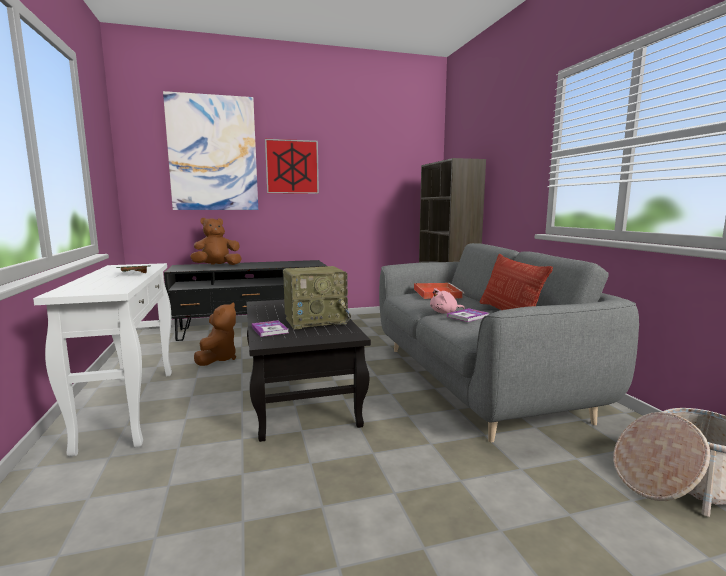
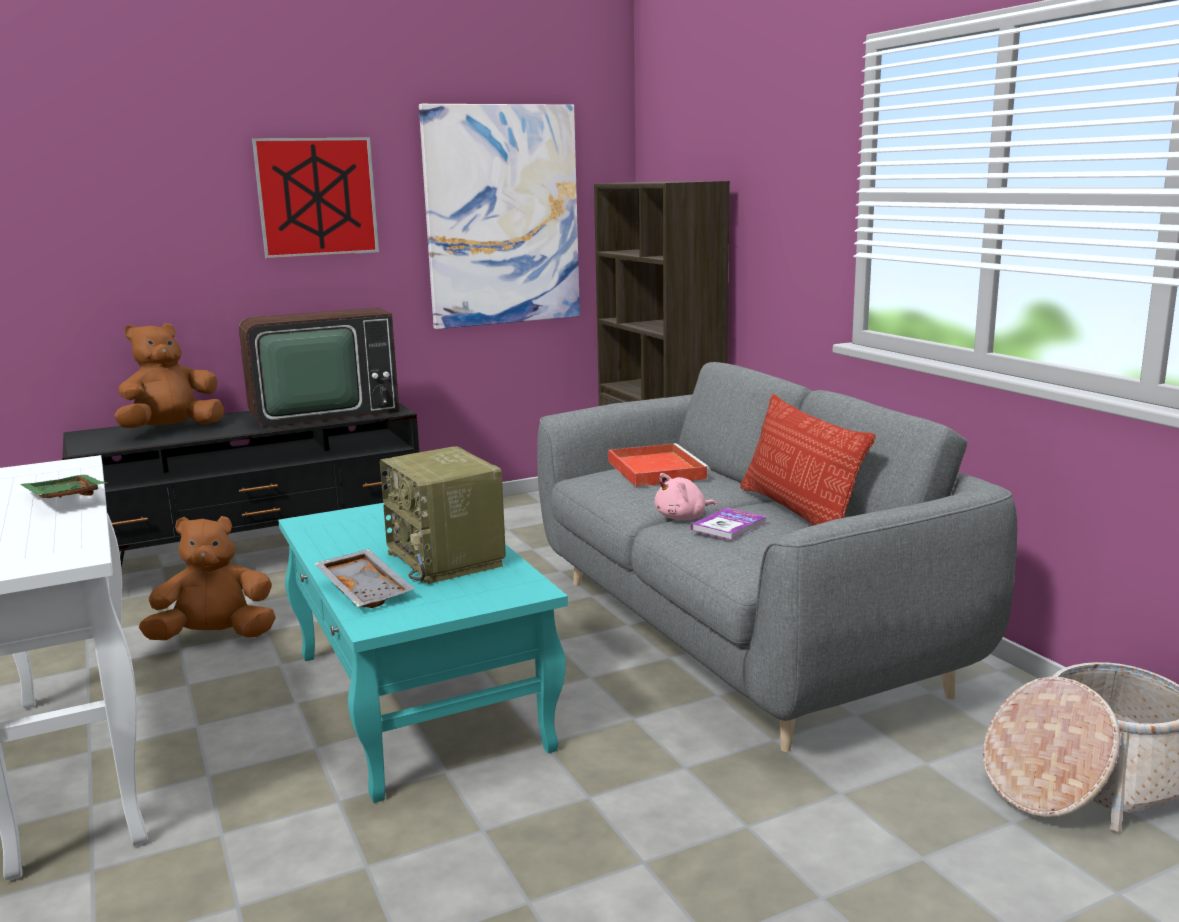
camera: 10 degrees left, 5 degrees up
(213, 153) = (137, 177): picture -> picture (502, 216)
(218, 359) = (215, 637): brown plush toy -> brown plush toy turned 105 degrees counterclockwise
(269, 330) = (367, 590): book -> grey tray
(285, 263) = (321, 412): none -> television
(300, 395) = (419, 700): black coffee table -> turquoise coffee table
(316, 321) = (447, 559): radio -> radio turned 90 degrees clockwise

